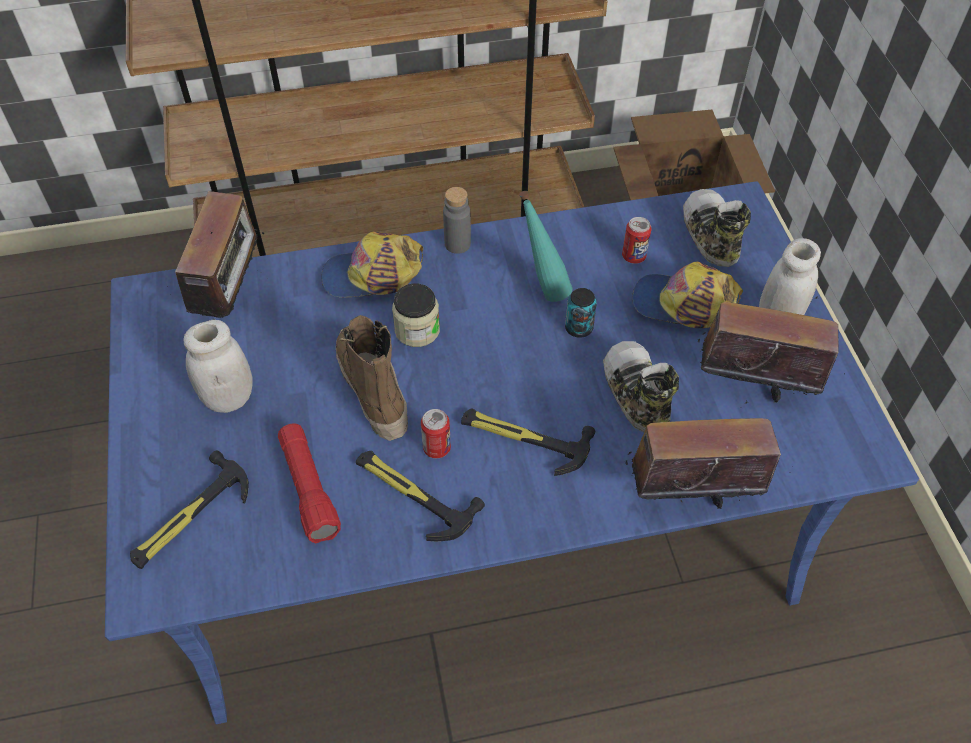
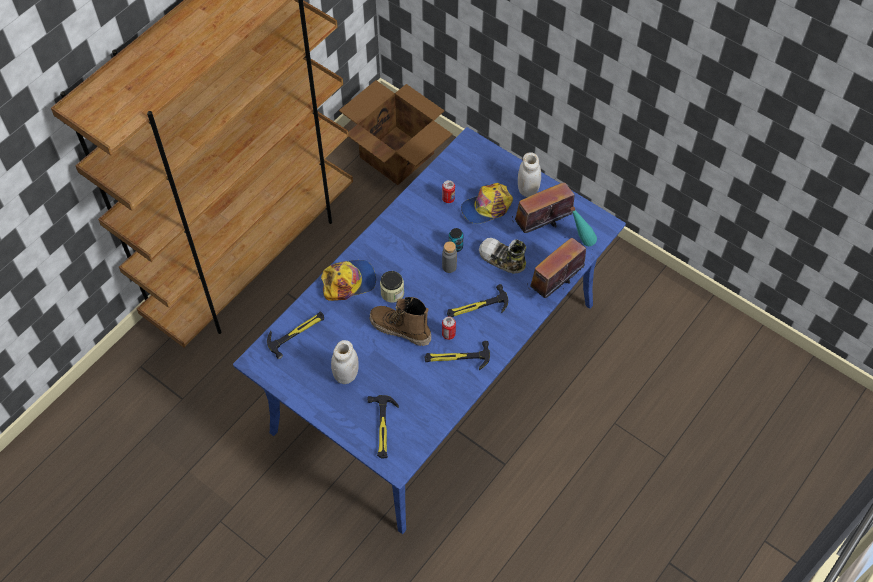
camera: 40 degrees left, 5 degrees up
(232, 294) = (296, 332): radio -> hammer
(309, 489) = (416, 384): red flashlight -> none
(373, 275) = (348, 281): cap -> cap turned 150 degrees counterclockwise
(457, 244) = (369, 242): grey bottle -> grey bottle (449, 267)
(543, 288) = (425, 239): turquoise bottle -> turquoise bottle (580, 242)
(710, 235) = (470, 167): shoe -> none

